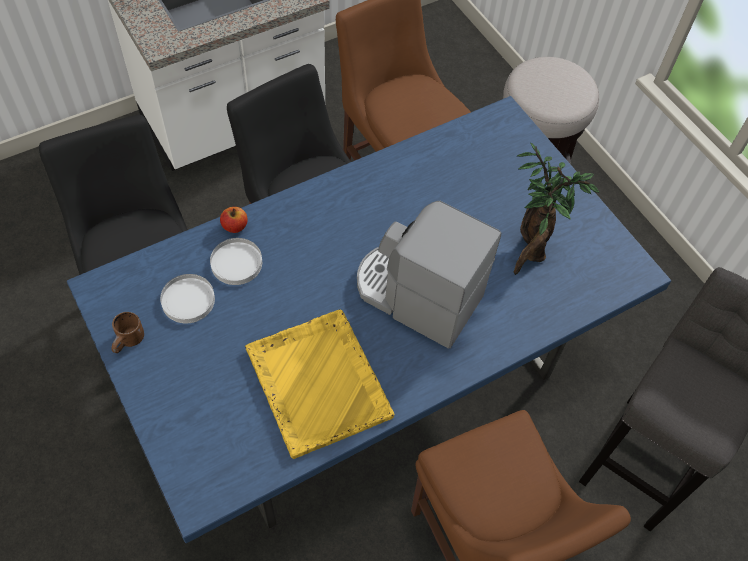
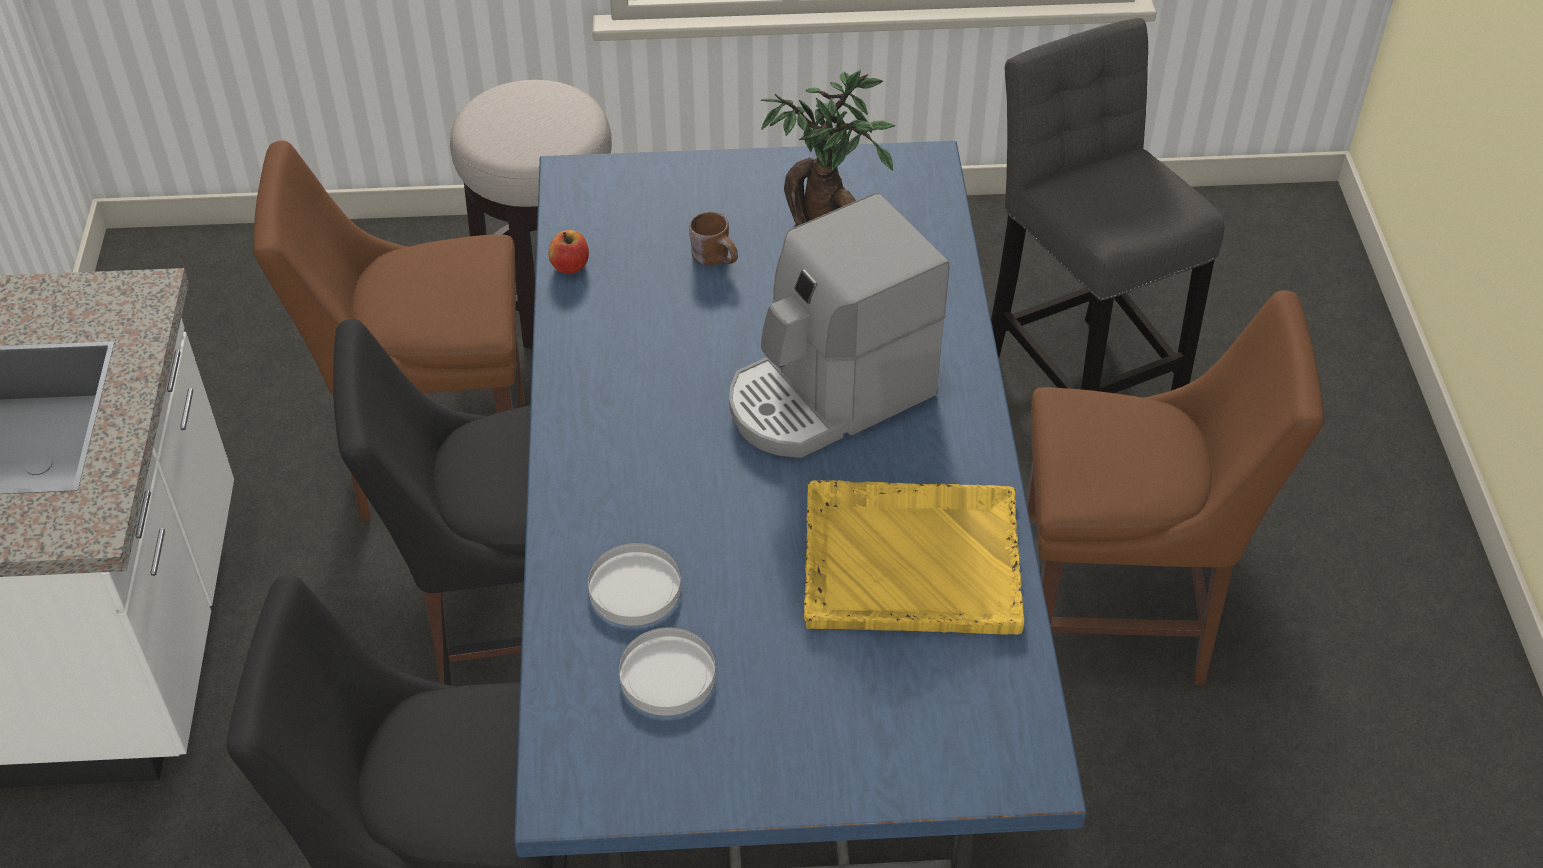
camera: 60 degrees left, 10 degrees down
(130, 342) = (702, 779): brown mug -> brown mug (718, 257)
(235, 226) = (560, 566): apple -> apple (570, 265)

